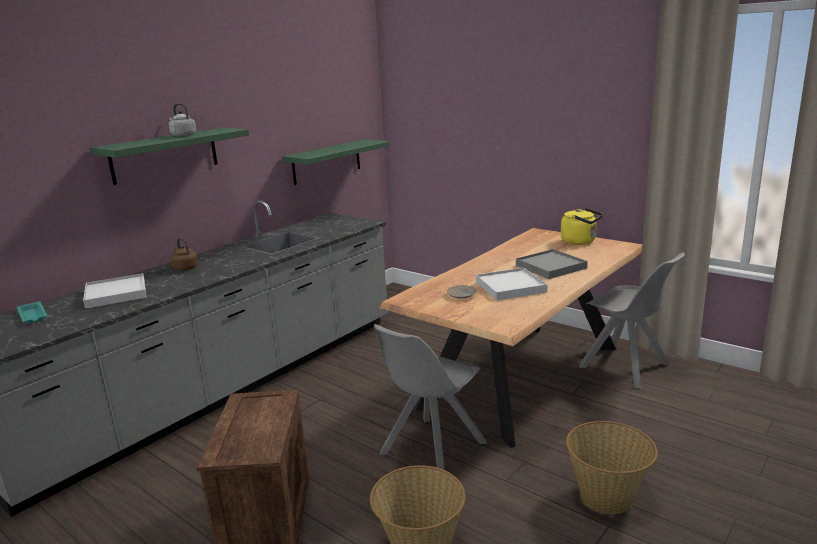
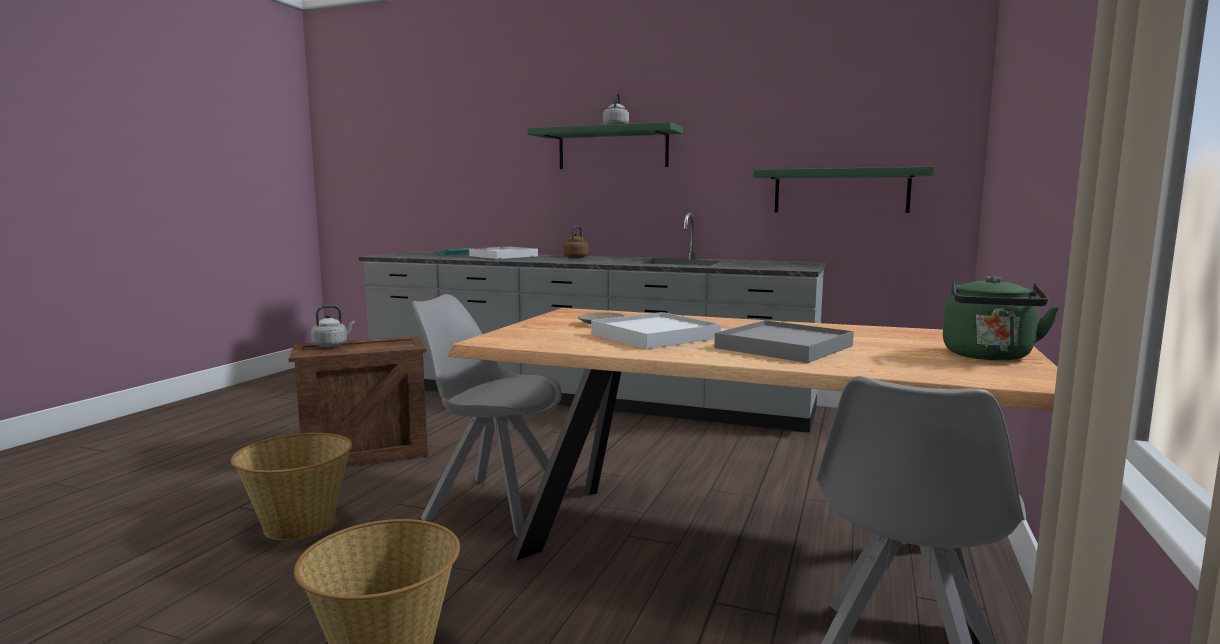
camera: 70 degrees right, 10 degrees down
(233, 440) = (332, 345): none -> grey kettle
(580, 241) = (989, 356): yellow kettle -> green kettle

